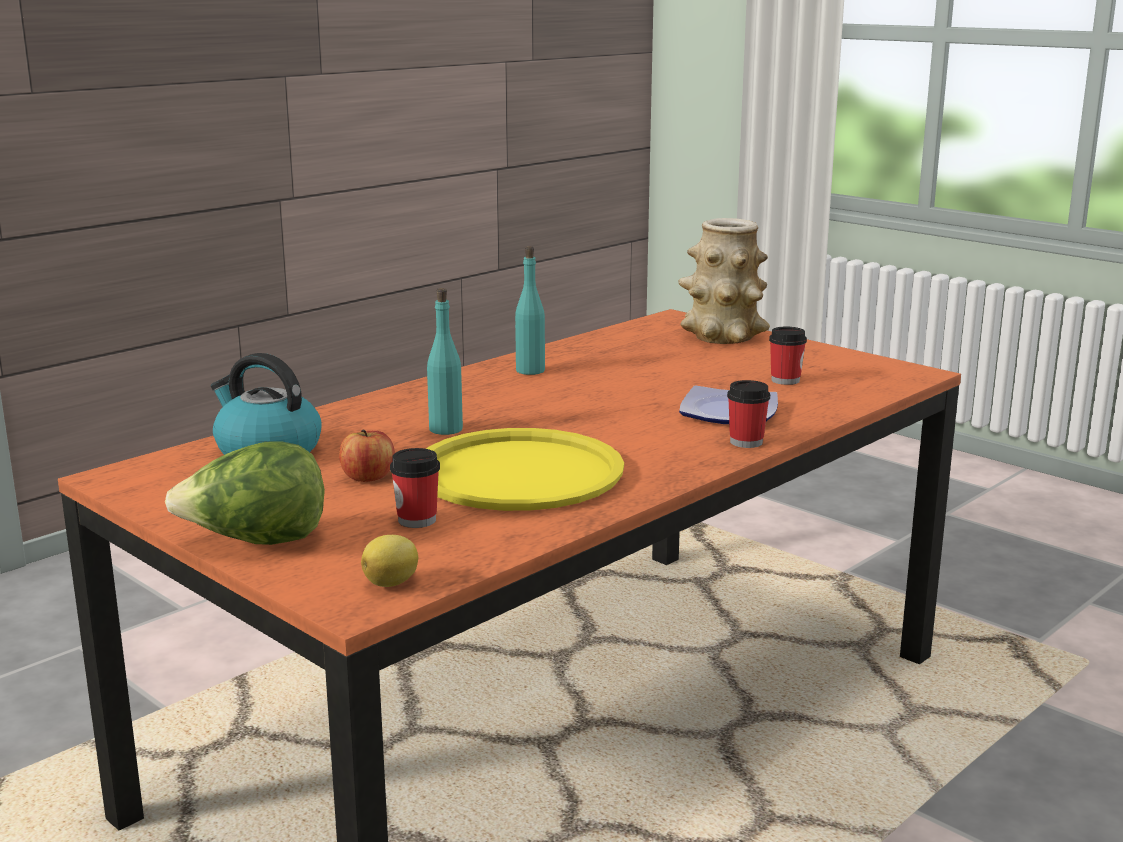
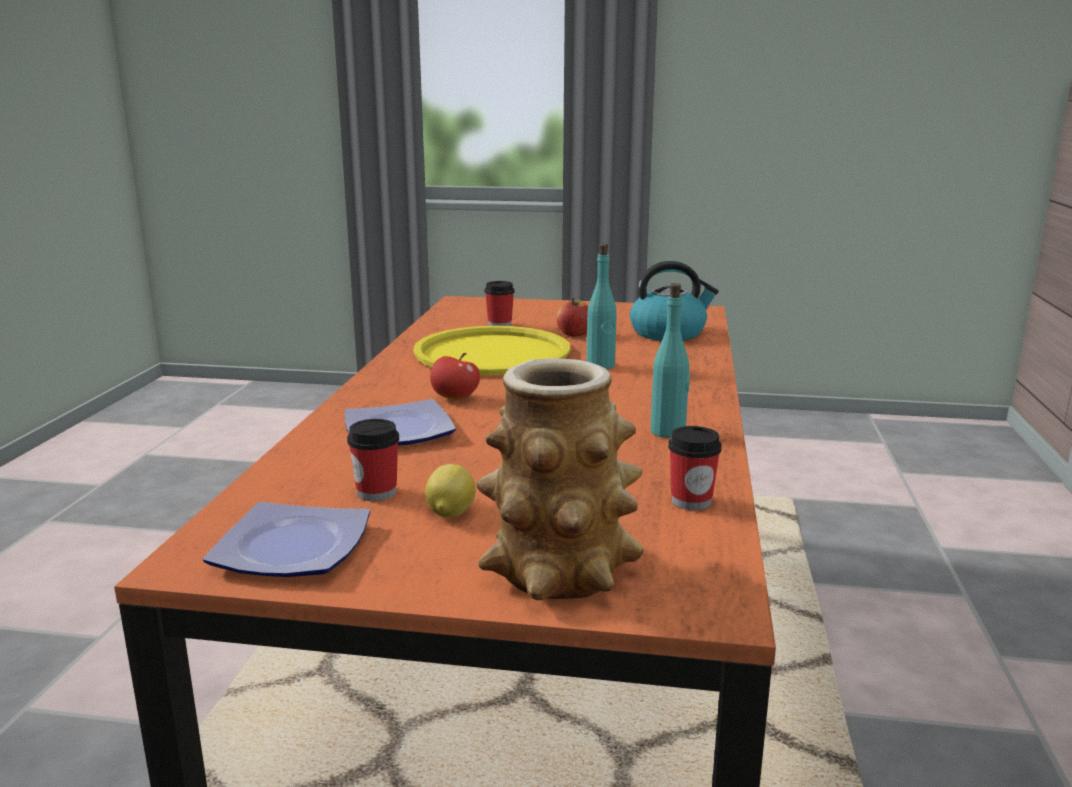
camera: 145 degrees right, 0 degrees up
(256, 542) = (553, 306): lettuce -> none
(392, 583) = (460, 307): lemon -> lemon (449, 513)
(644, 429) = (455, 398): none -> apple
(746, 442) = (354, 406): cup -> cup (691, 501)
(857, 368) = (290, 547): none -> plate

